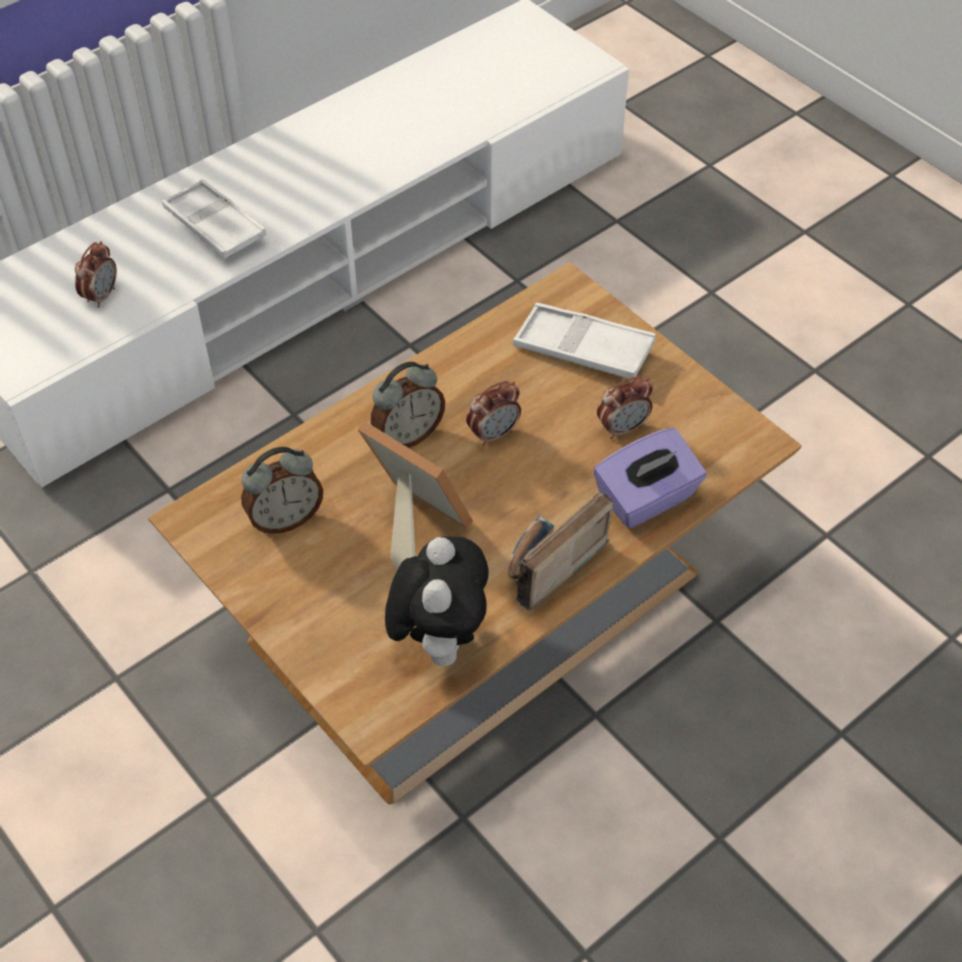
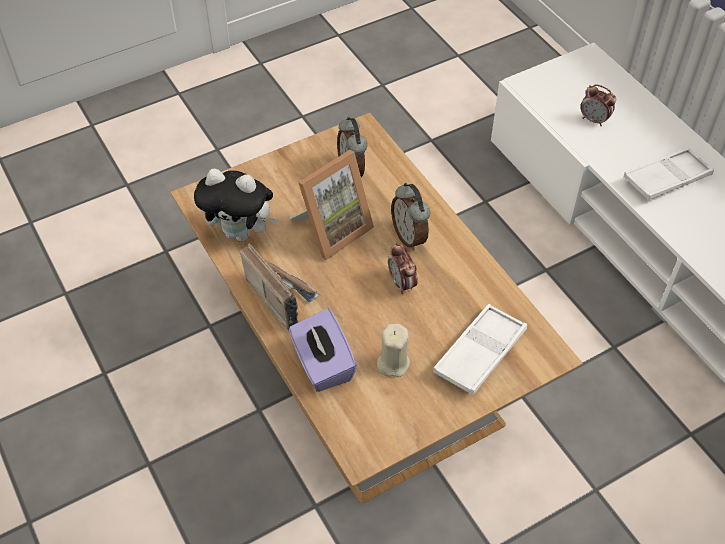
camera: 100 degrees right, 0 degrees up
(622, 428) = (393, 363): alarm clock -> beige candle

